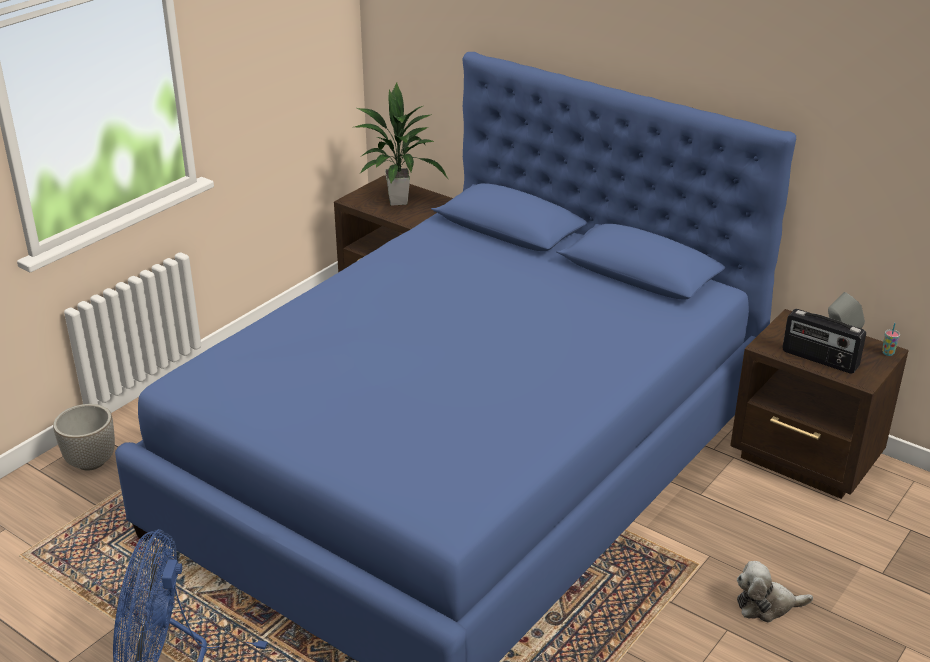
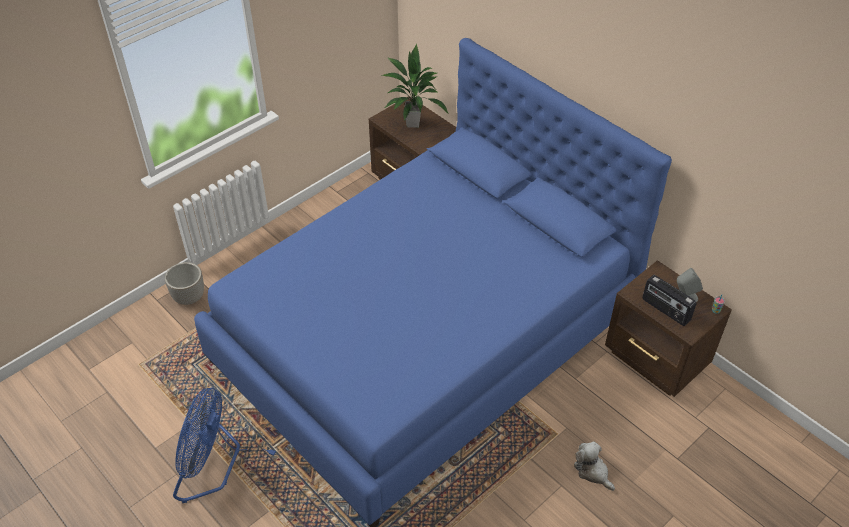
camera: 10 degrees right, 15 degrees up
(766, 605) = (592, 471): plush toy -> plush toy turned 45 degrees clockwise

